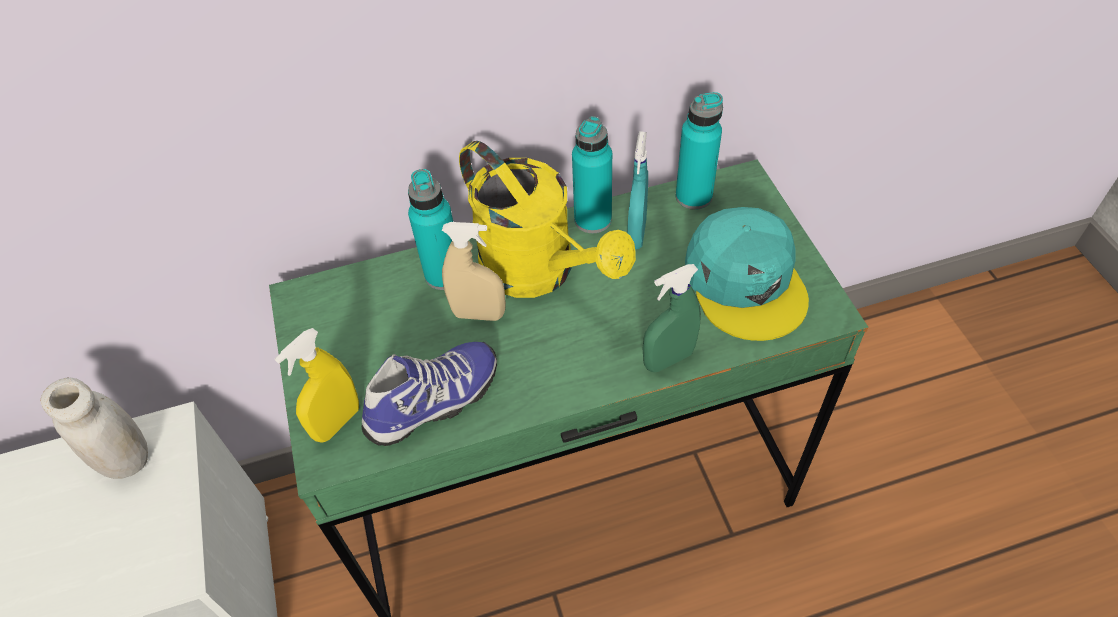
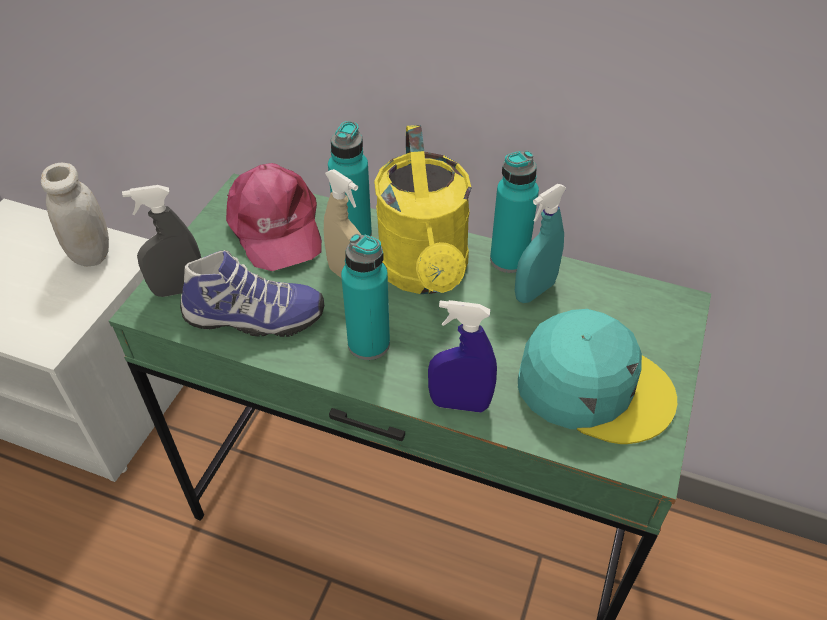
camera: 35 degrees right, 5 degrees down
(337, 423) = (179, 289): yellow spray bottle -> grey spray bottle
(365, 310) = (275, 226): none -> pink cap
(668, 359) = (459, 404): green spray bottle -> blue spray bottle
(693, 196) = (617, 290): turquoise bottle -> turquoise bottle (369, 344)
(745, 281) = (593, 386): turquoise cap -> turquoise cap turned 90 degrees counterclockwise

